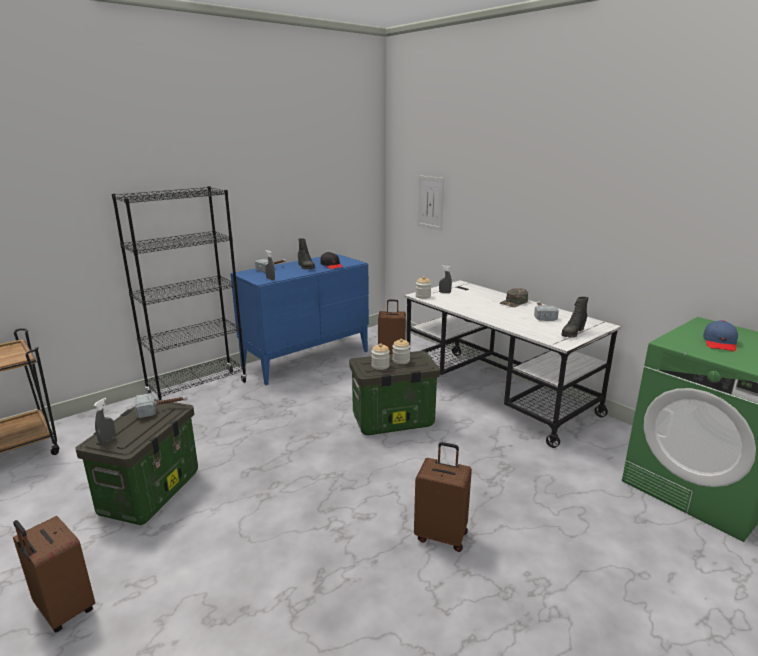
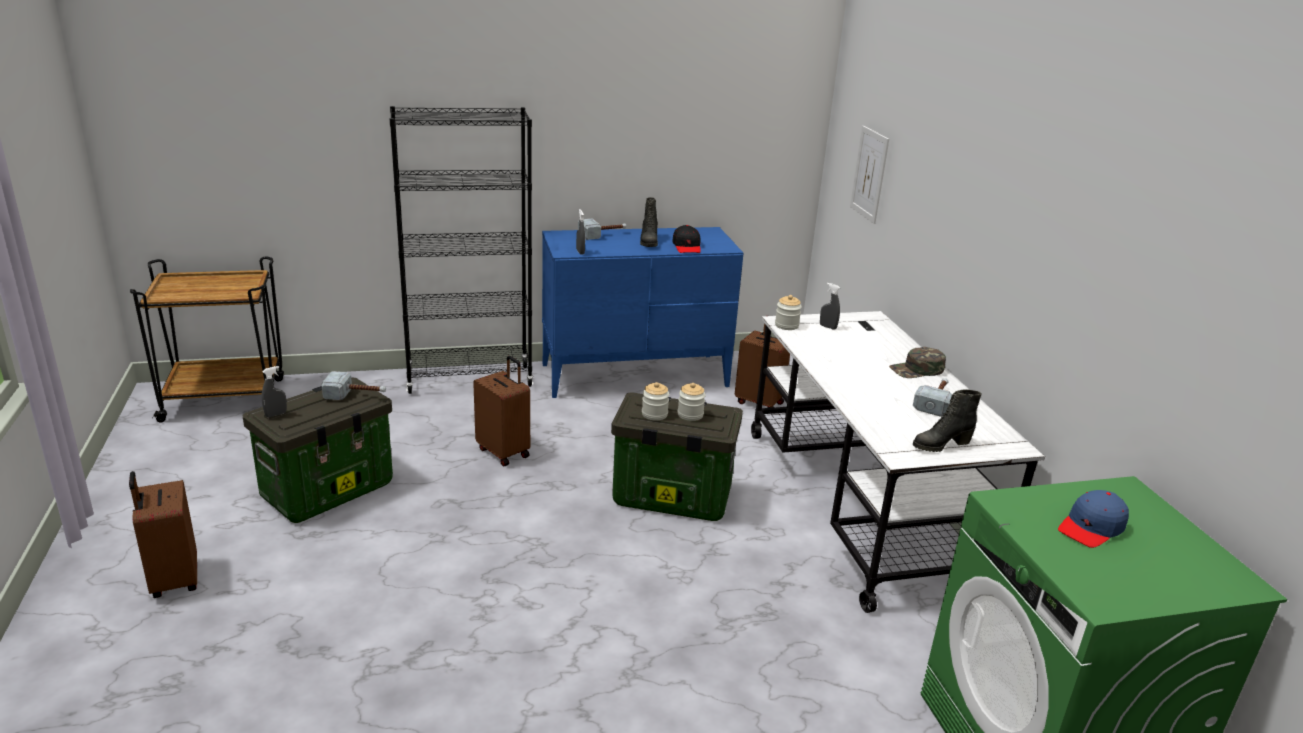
camera: 25 degrees right, 5 degrees up
(441, 535) = (597, 661): brown suitcase -> brown suitcase (504, 452)

